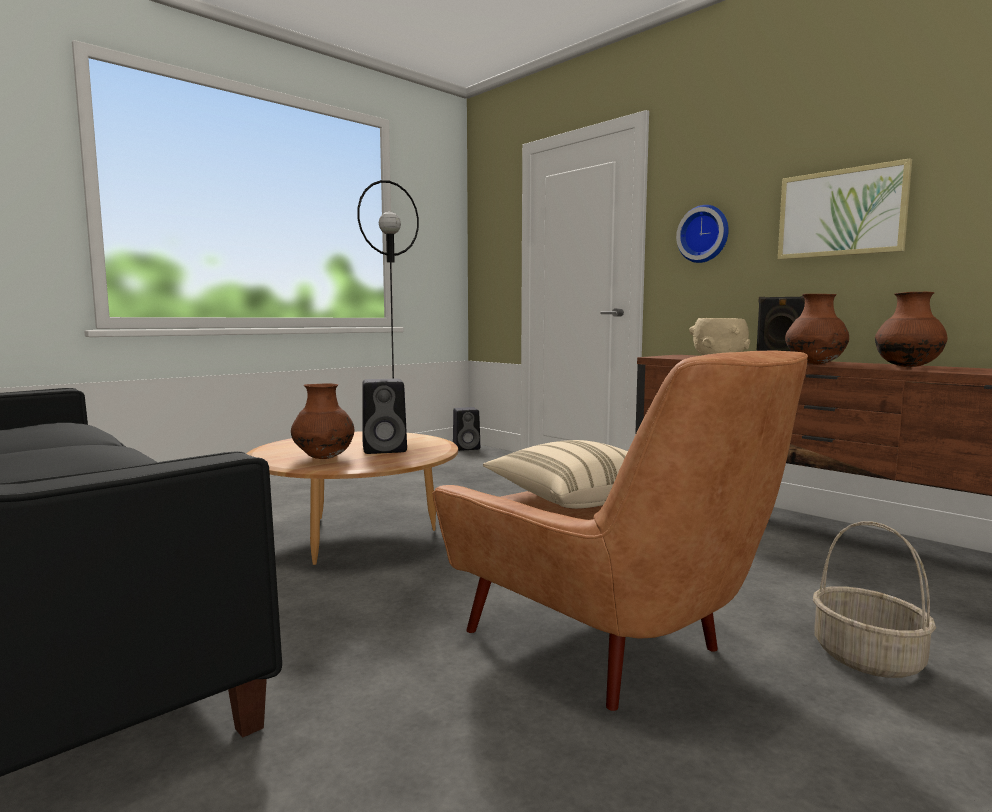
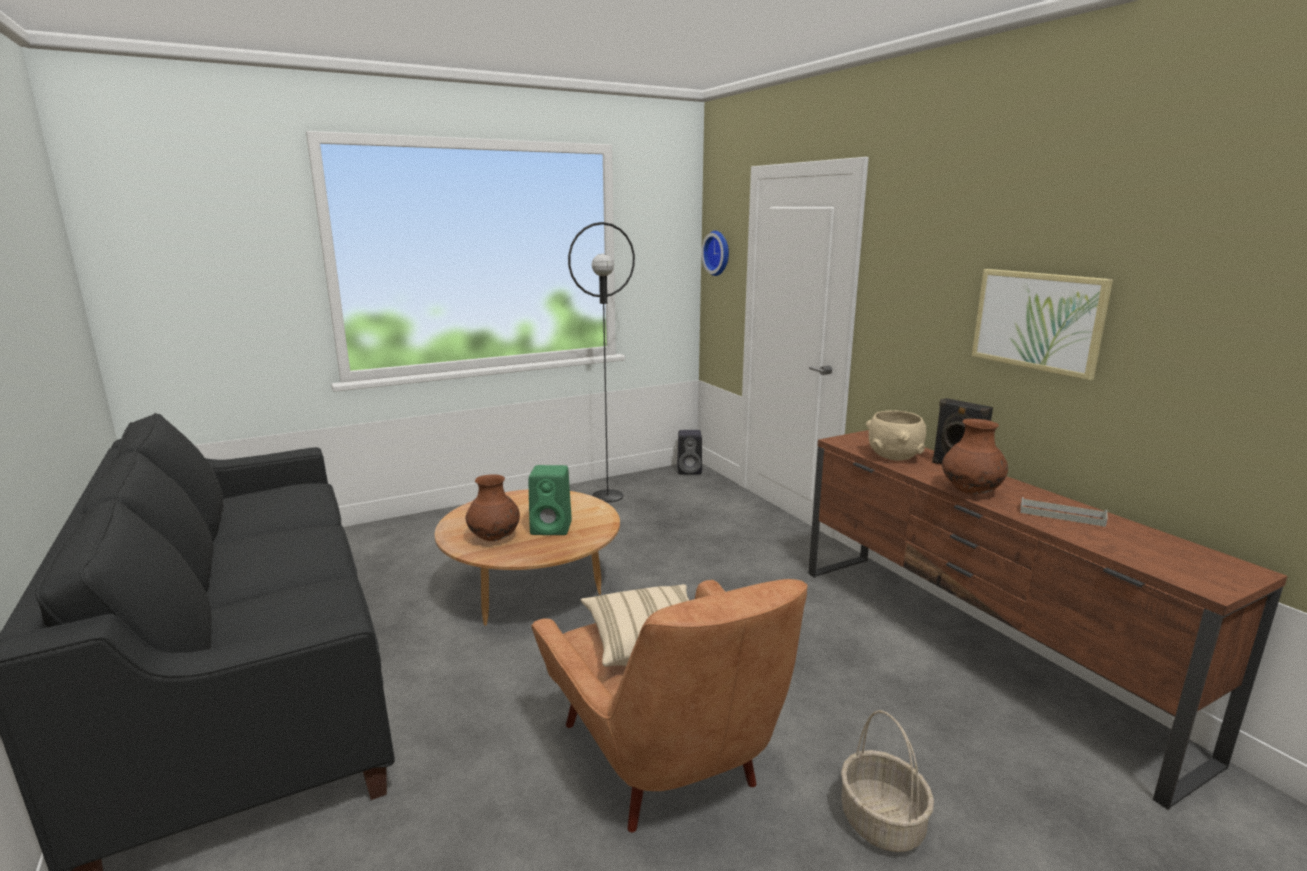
camera: 15 degrees right, 10 degrees up
(386, 449) = (553, 528): black speaker -> green speaker
(704, 234) = (909, 308): wall clock -> wall clock (718, 253)
(908, 367) = (1061, 515): brown vase -> grey tray

